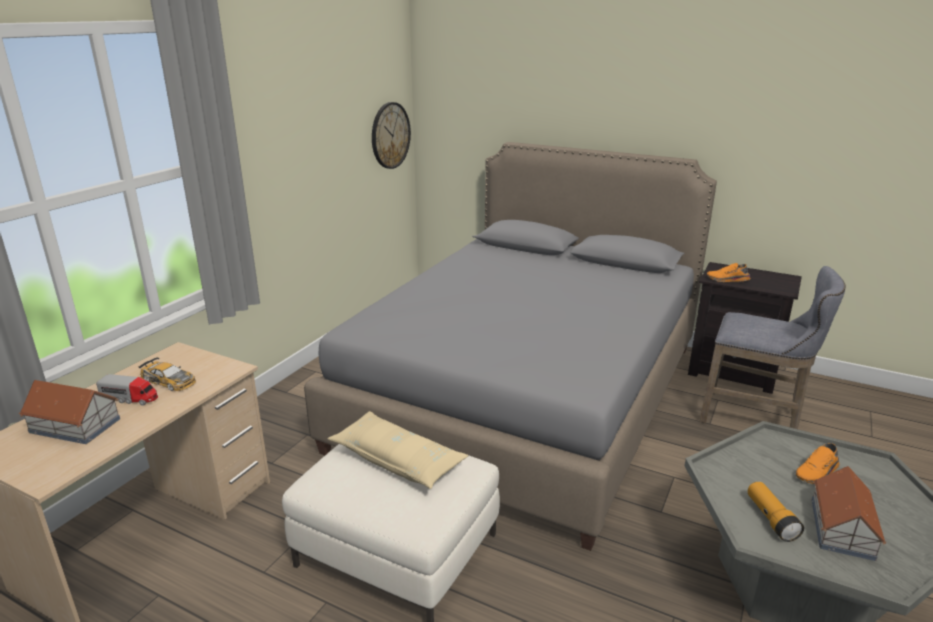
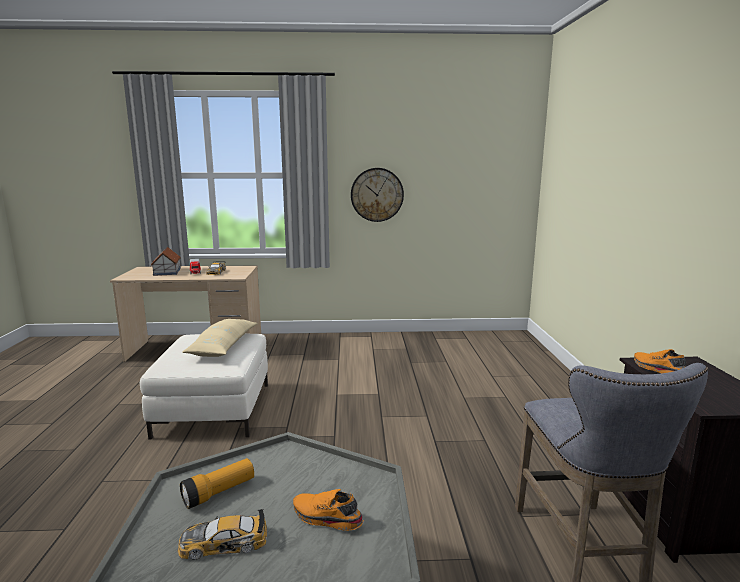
camera: 60 degrees right, 10 degrees down
(390, 135) = (503, 188): wall clock -> wall clock (377, 195)
(525, 395) = (436, 405): grey bed -> none
(842, 528) = (223, 543): toy house -> toy car

